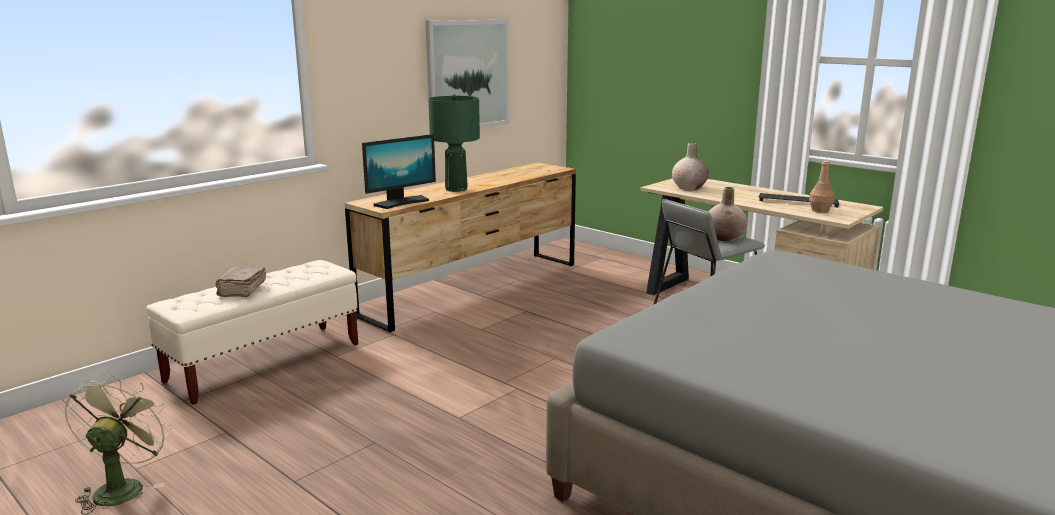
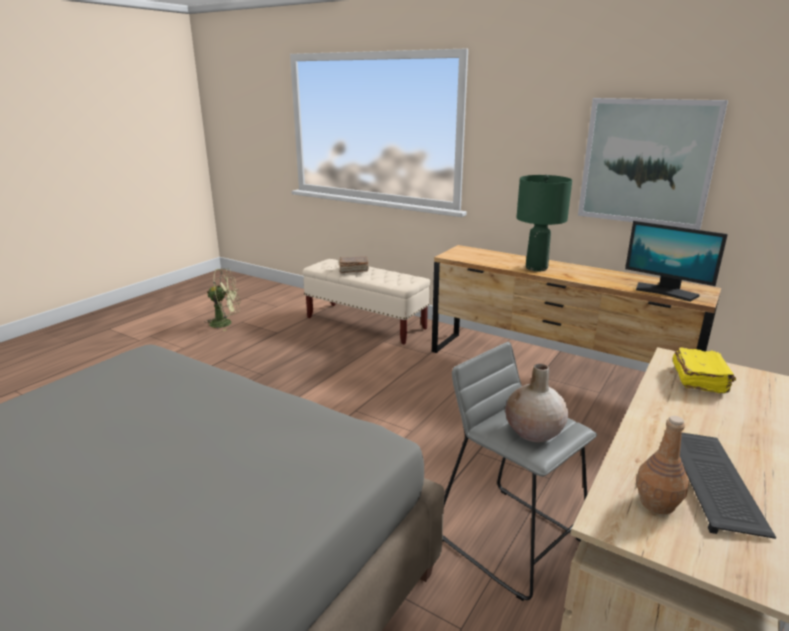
camera: 80 degrees right, 5 degrees up
(401, 202) = (470, 258): monitor -> monitor (666, 292)
(689, 187) = (699, 380): beige vase -> yellow book

